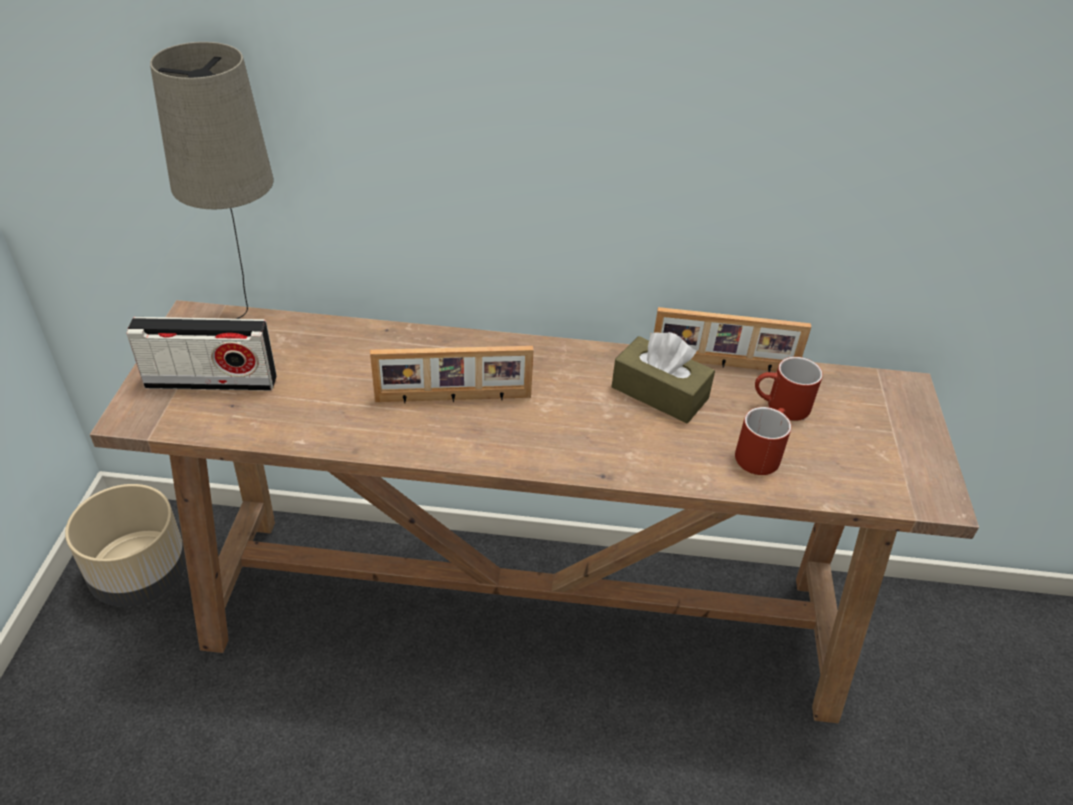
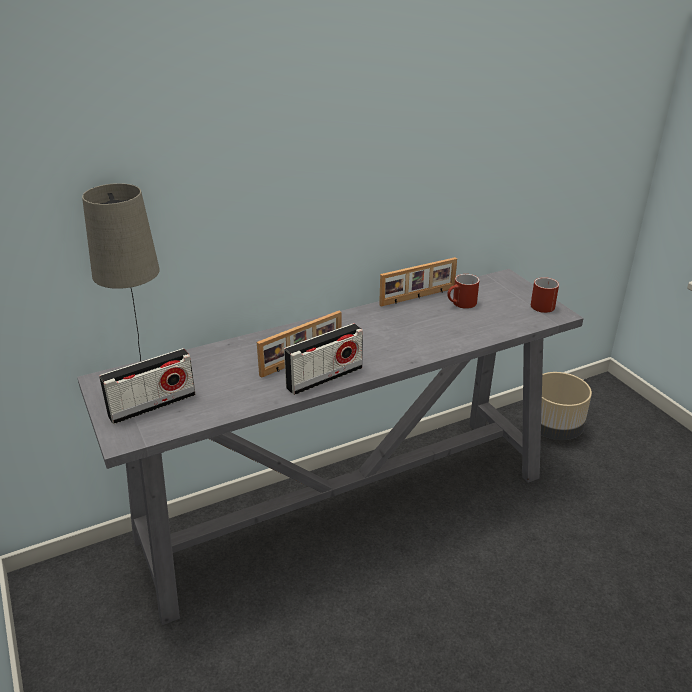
camera: 30 degrees left, 10 degrees down
(140, 576) = (79, 607): beige planter -> beige planter (554, 429)
(454, 442) = (324, 377): none -> radio
(527, 614) = (348, 506): brown console table -> grey console table
(659, 393) = (401, 319): brown tissue box -> none
(759, 452) = (471, 325): red mug -> red mug (540, 304)

